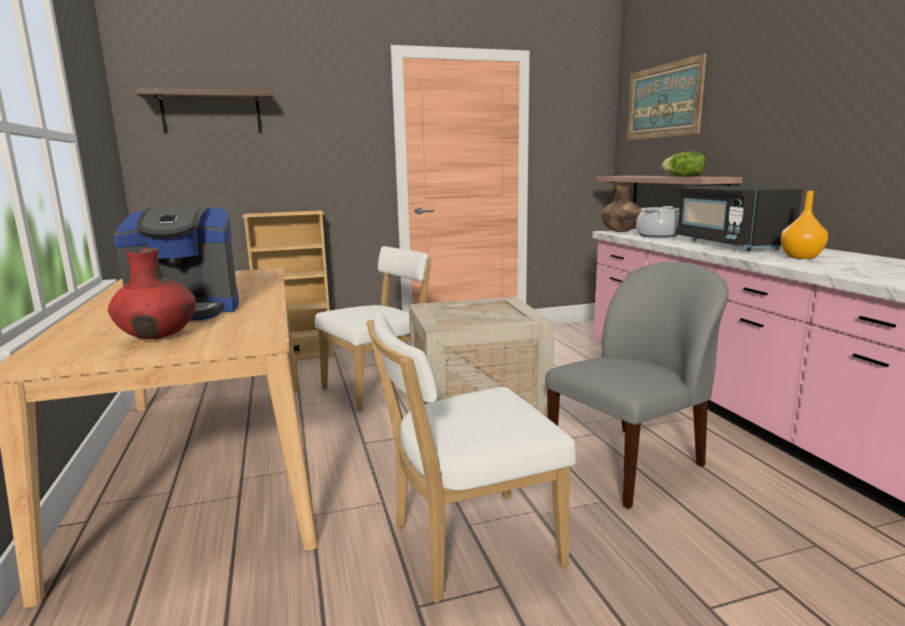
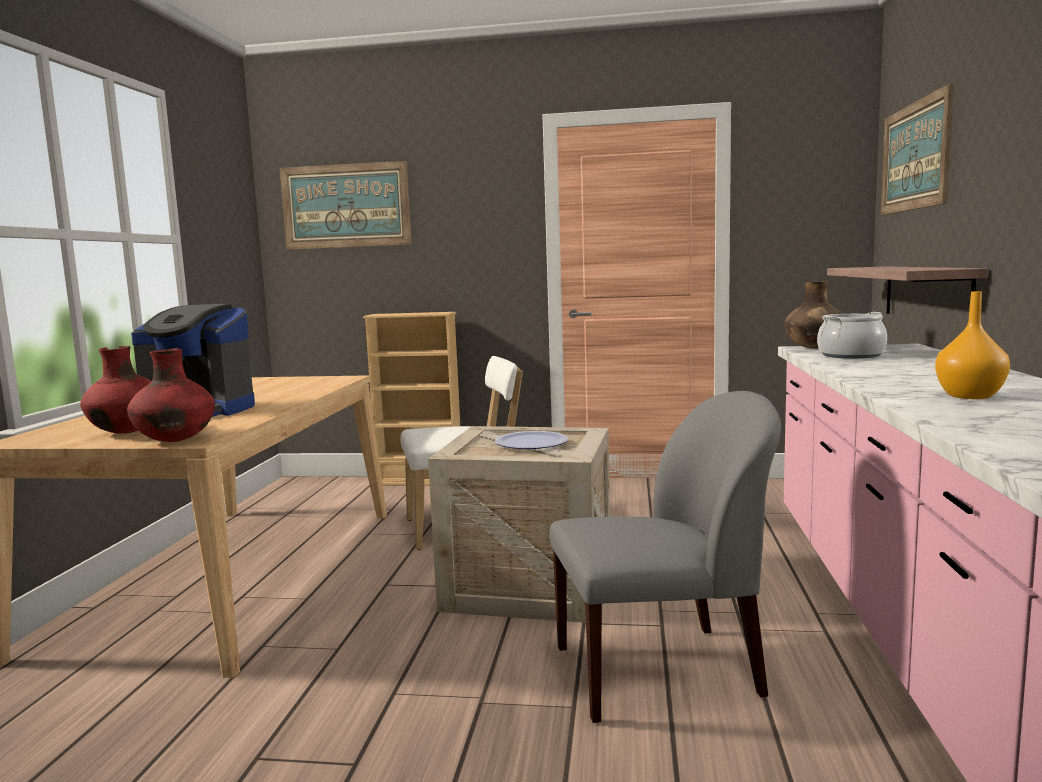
camera: 25 degrees right, 5 degrees down
(211, 113) = (346, 206): shelf -> picture
(238, 339) = (176, 440): none -> red vase
(468, 546) = (368, 714): white chair -> none
(481, 312) = (532, 442): none -> plate
(684, 176) = (913, 268): lettuce -> none
(728, 244) = (916, 372): black microwave -> none

